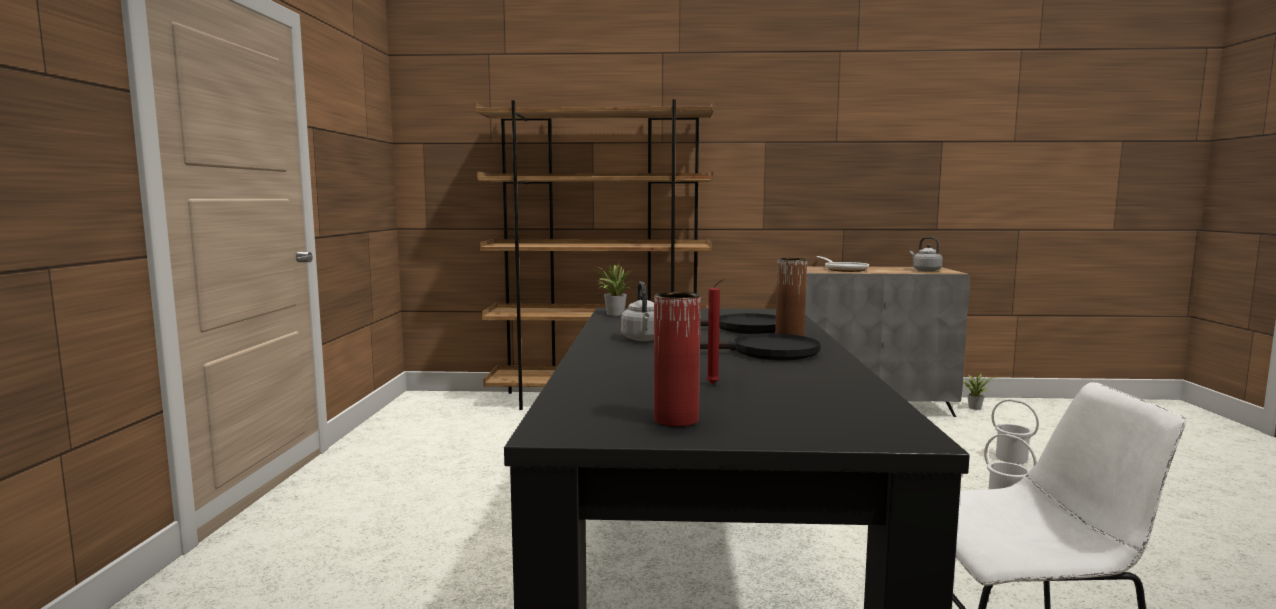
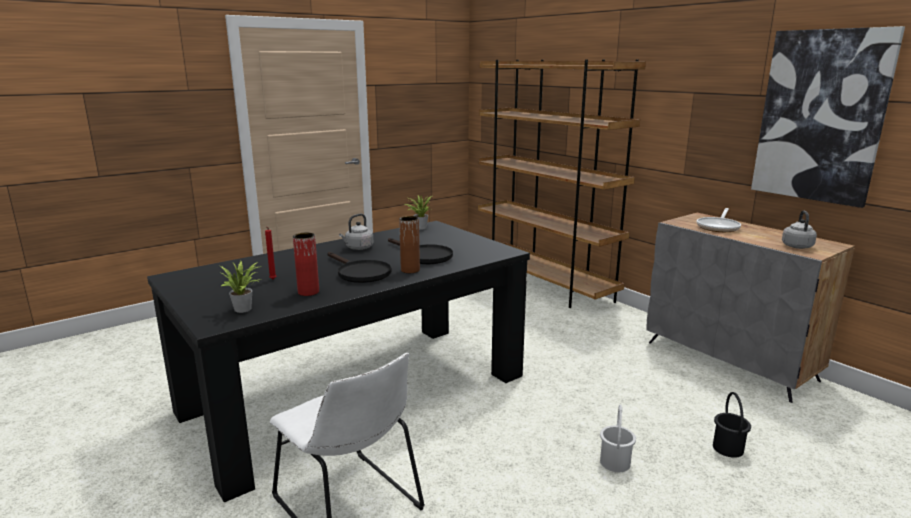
camera: 50 degrees right, 10 degrees up
(676, 420) = (202, 287): red vase -> red vase (308, 292)
(896, 157) = (821, 116): none -> picture
(974, 407) = (842, 405): potted plant -> potted plant (245, 308)
(1011, 458) = (727, 448): white bucket -> black bucket

